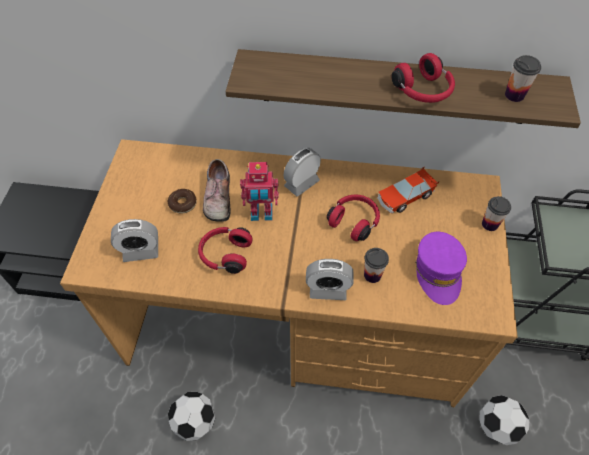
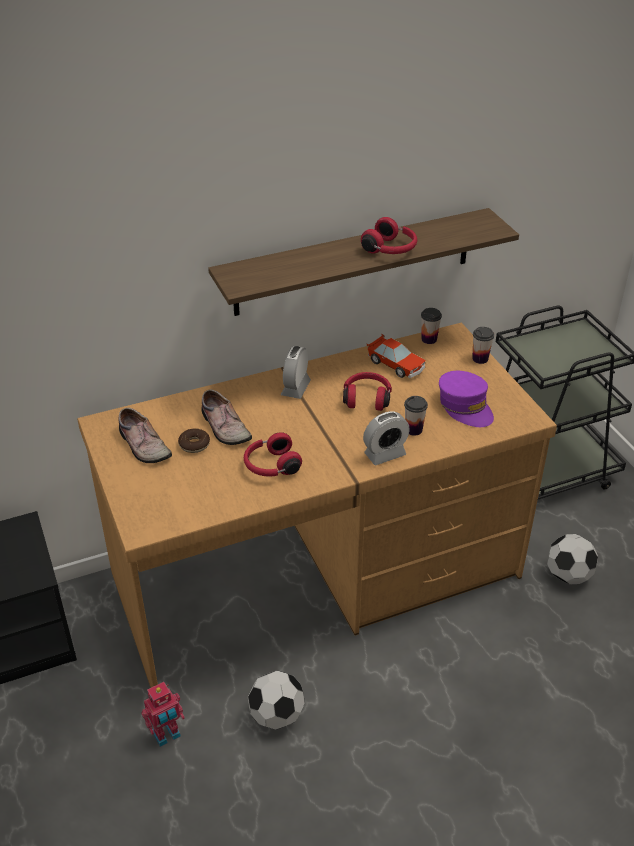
camera: 30 degrees left, 15 degrees down
(141, 251) = (186, 495): alarm clock -> none
(145, 186) = (142, 445): none -> shoe
(261, 214) = (278, 424): toy robot -> toy robot (167, 735)
(405, 197) = (396, 365): toy car -> toy car turned 75 degrees counterclockwise
(514, 95) = (459, 231): cup -> cup (429, 339)

